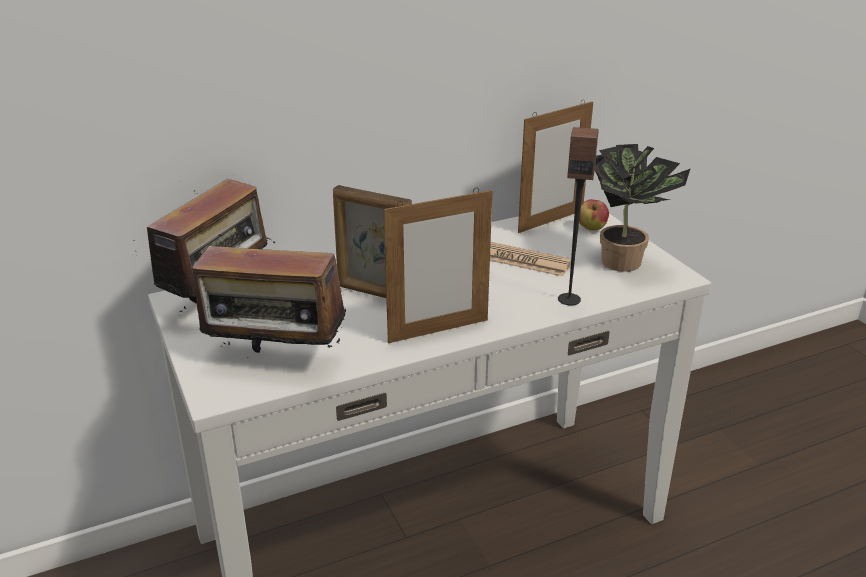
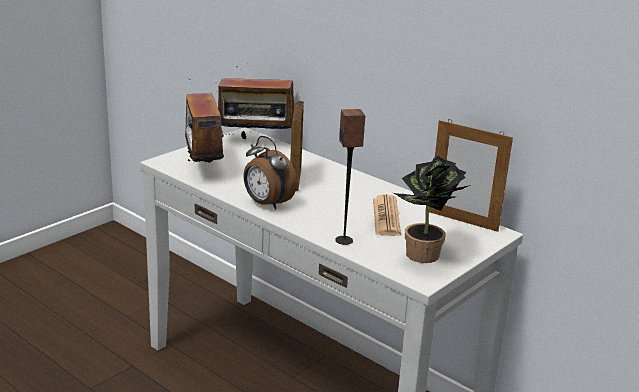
camera: 65 degrees right, 5 degrees down
(438, 331) = (266, 204): picture frame -> alarm clock
(591, 228) = (468, 238): apple -> none

